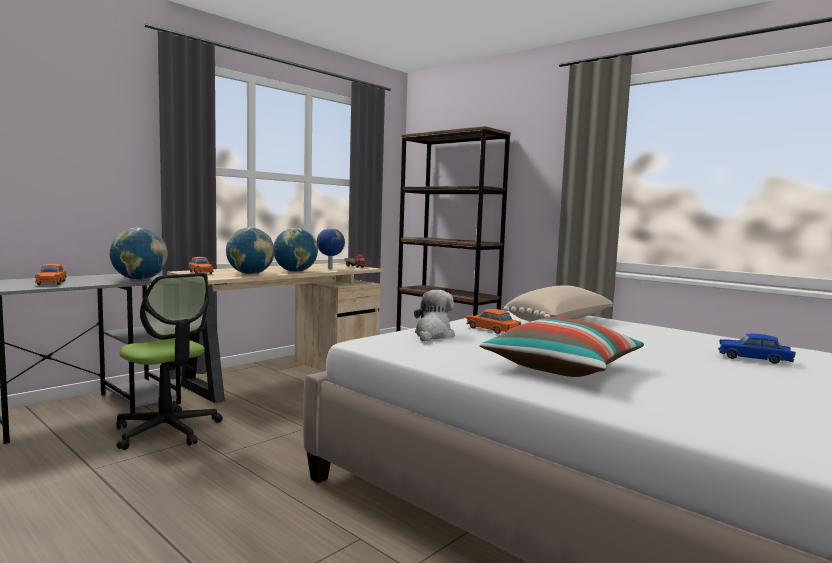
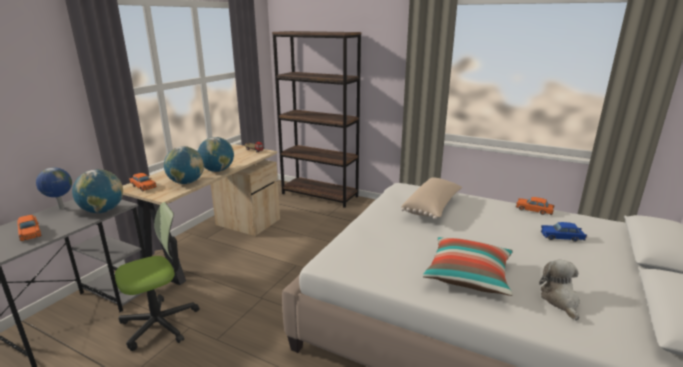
camera: 15 degrees left, 15 degrees up
(167, 430) = (160, 323): office chair -> office chair turned 60 degrees counterclockwise
(330, 269) = (239, 159): globe -> globe (61, 208)
(433, 335) = (365, 245): plush toy -> plush toy (560, 300)
(492, 330) = (397, 228): orange toy car -> orange toy car (534, 210)

